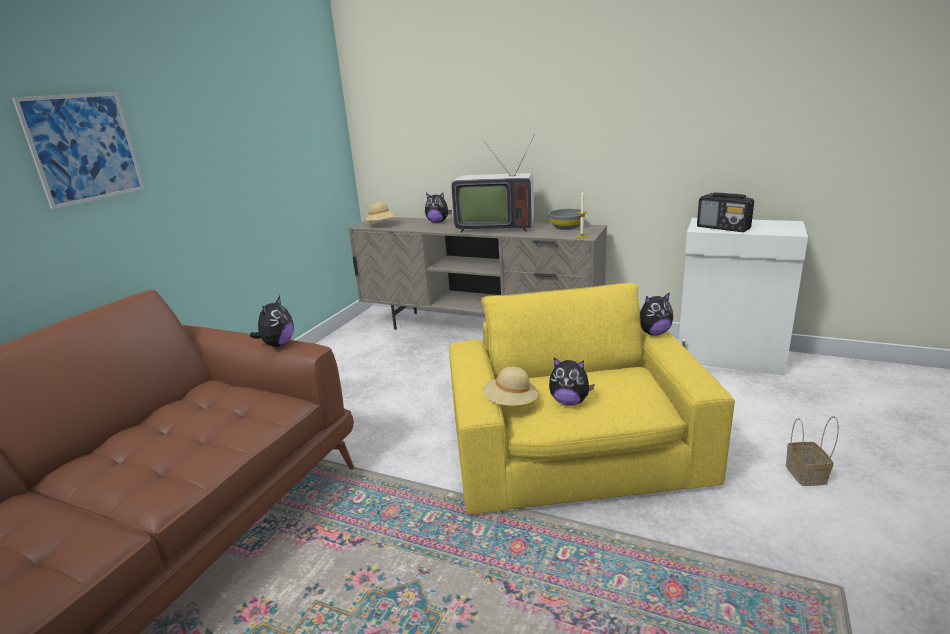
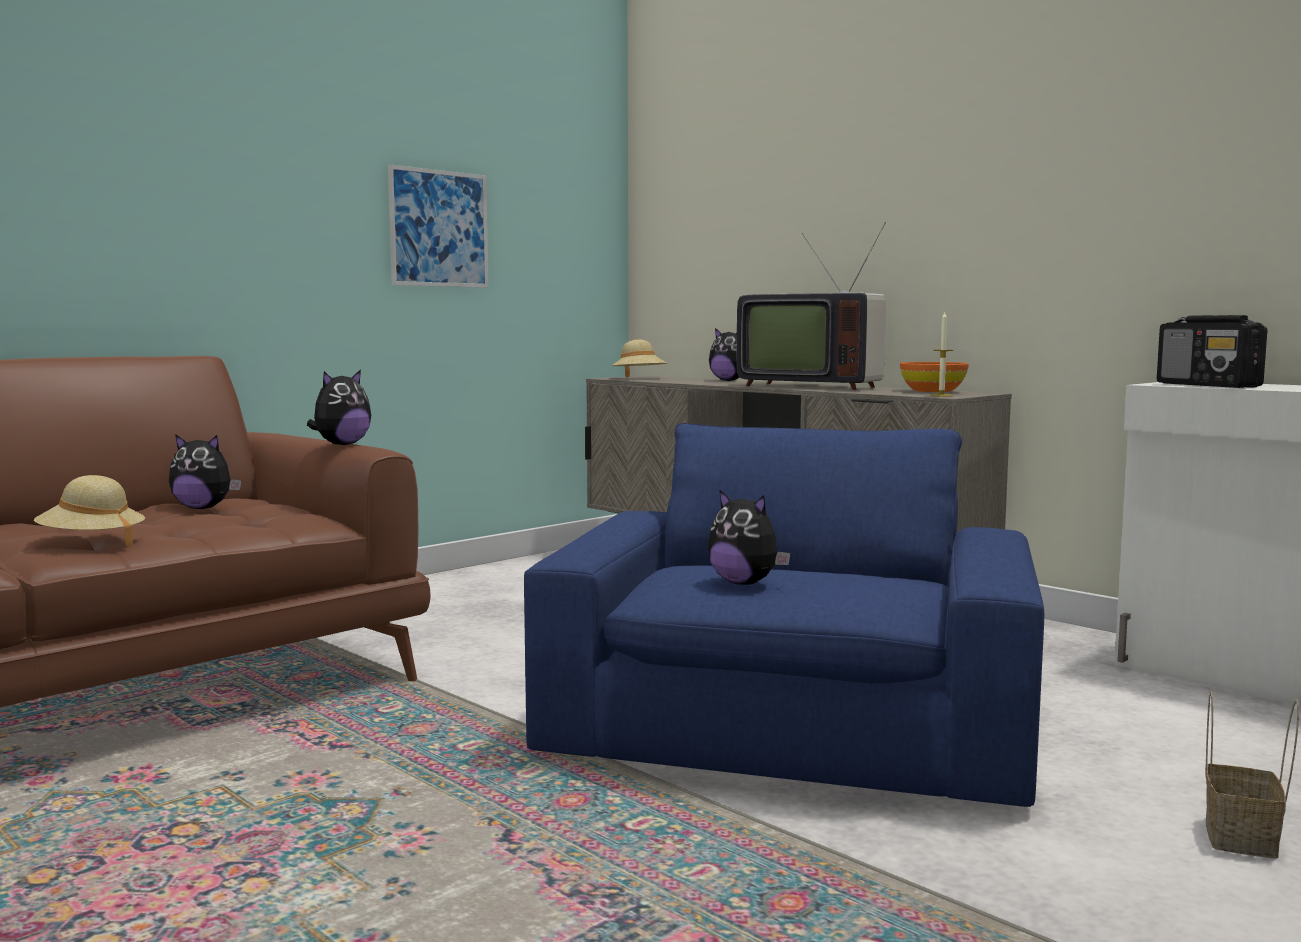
camera: 20 degrees right, 15 degrees down
(84, 148) = (192, 163): picture -> picture (439, 228)
(510, 403) = (645, 572): beige hat -> beige hat (92, 543)
(566, 227) = (932, 391): grey bowl -> orange bowl
(576, 451) = (792, 728): yellow armchair -> blue armchair
(653, 333) = (985, 531): plush toy -> plush toy (203, 508)

